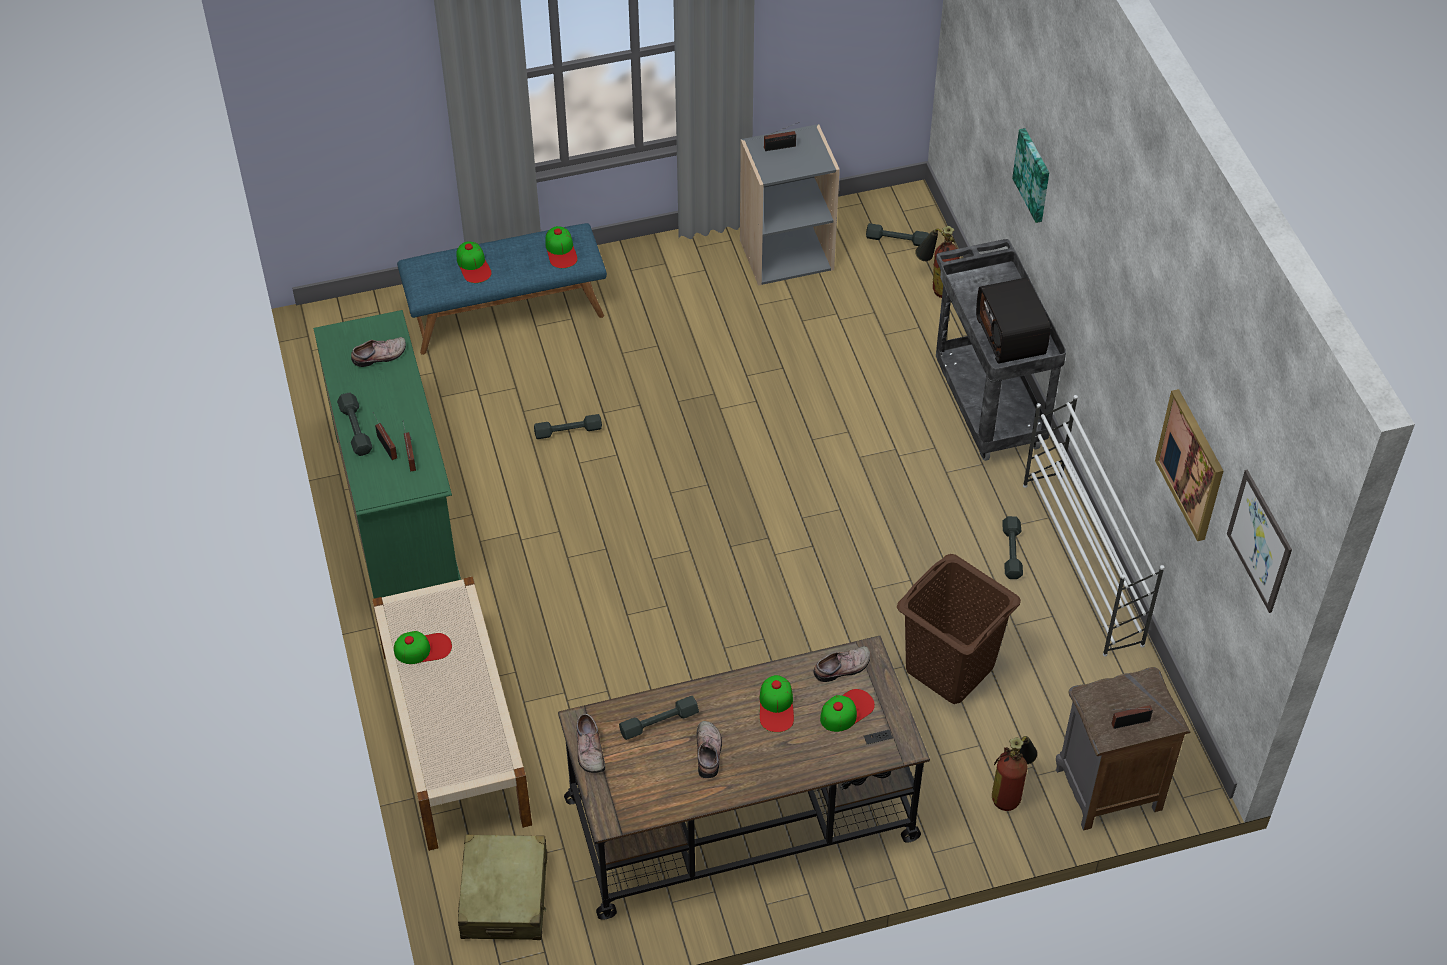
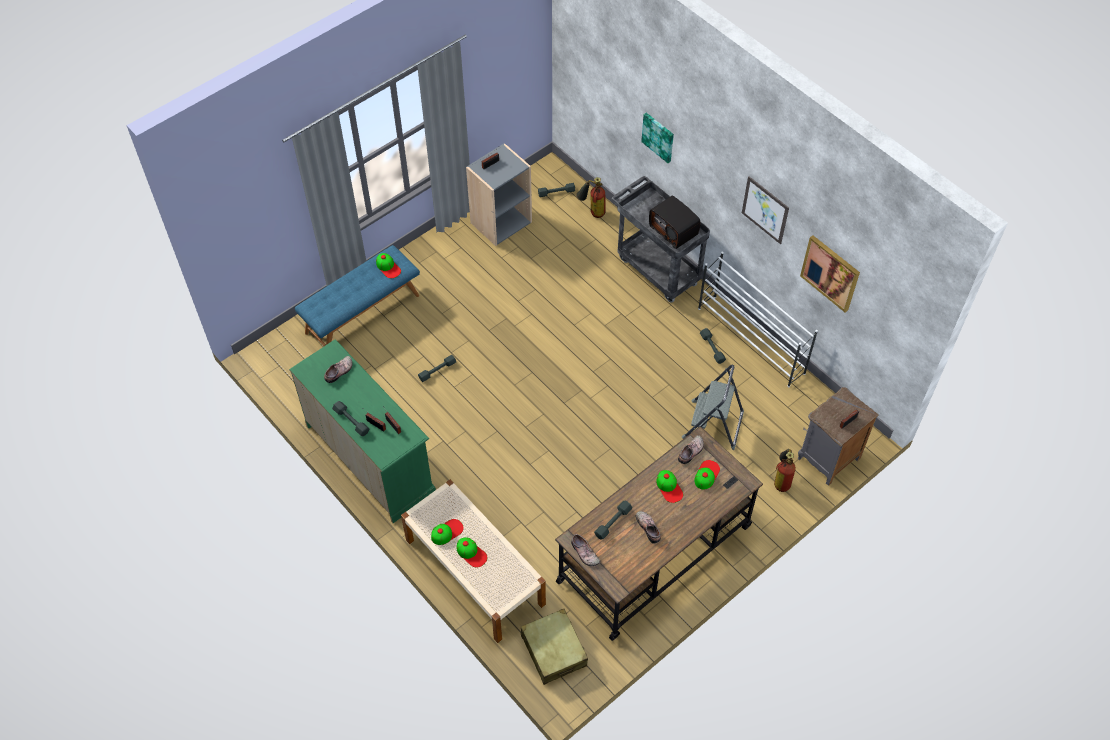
camera: 25 degrees left, 5 degrees up
(473, 265) = (342, 294): cap -> cap (471, 553)
(949, 668) = (715, 425): brown laundry basket -> grey step ladder
(1259, 541) = (897, 304): picture -> picture (765, 210)

